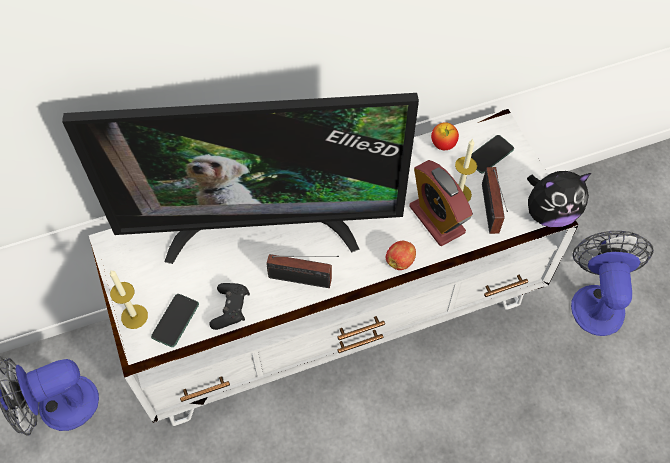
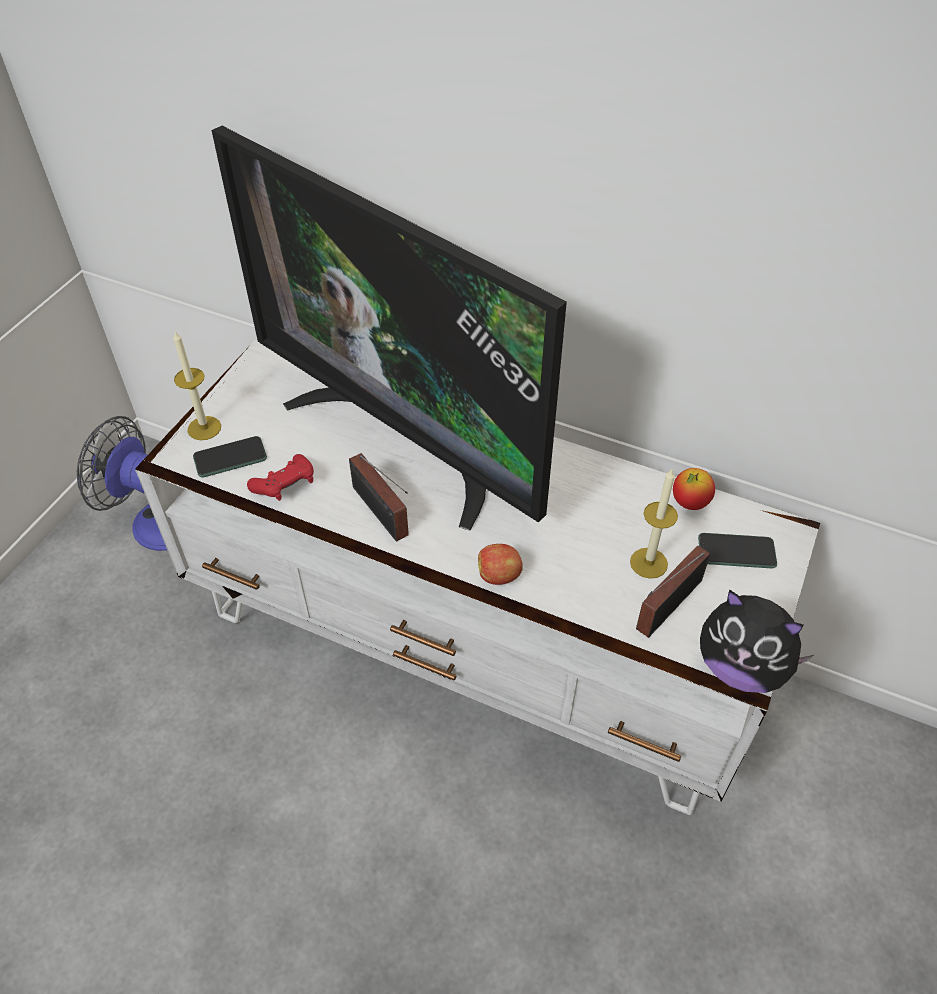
camera: 45 degrees right, 10 degrees down
(231, 309) = (286, 487): black game controller -> red game controller
(436, 219) = (591, 568): alarm clock -> none
(596, 300) = (801, 899): fan -> none

